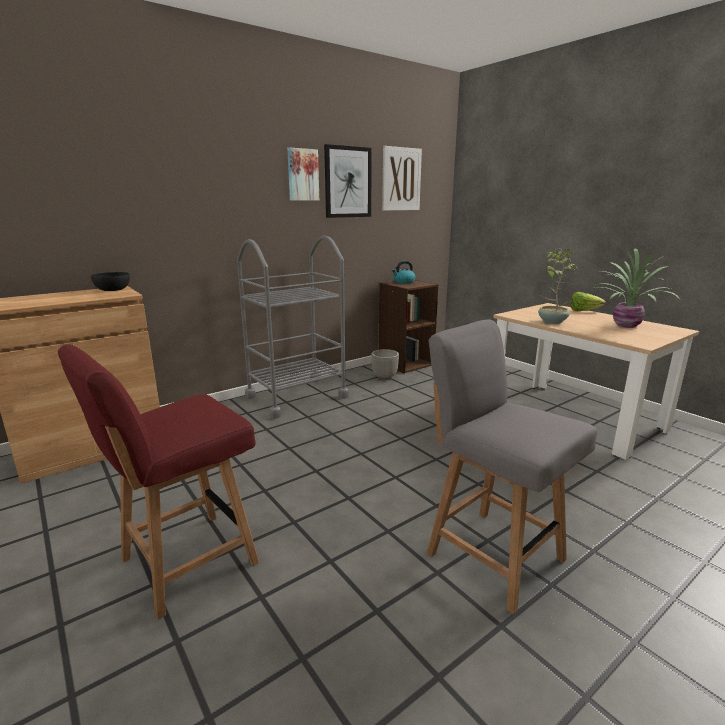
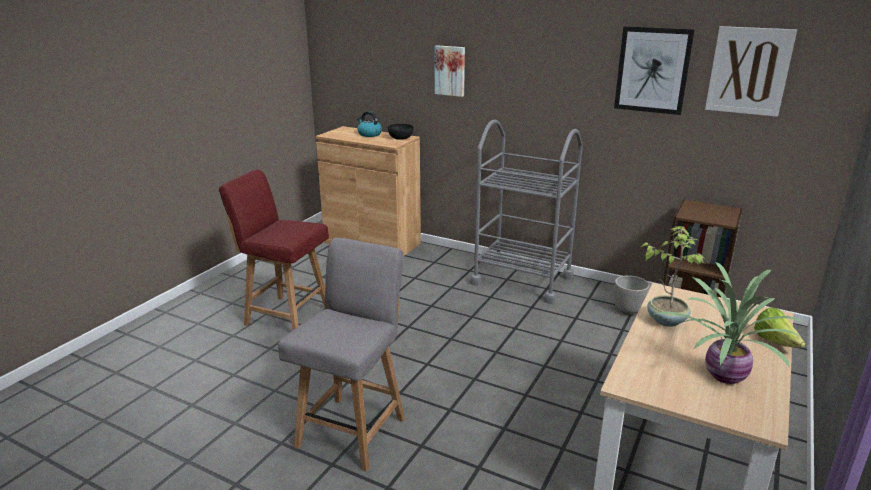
camera: 65 degrees right, 5 degrees up
(302, 175) = (591, 59): picture -> picture (450, 70)
(403, 282) = (711, 209): kettle -> kettle (369, 134)

